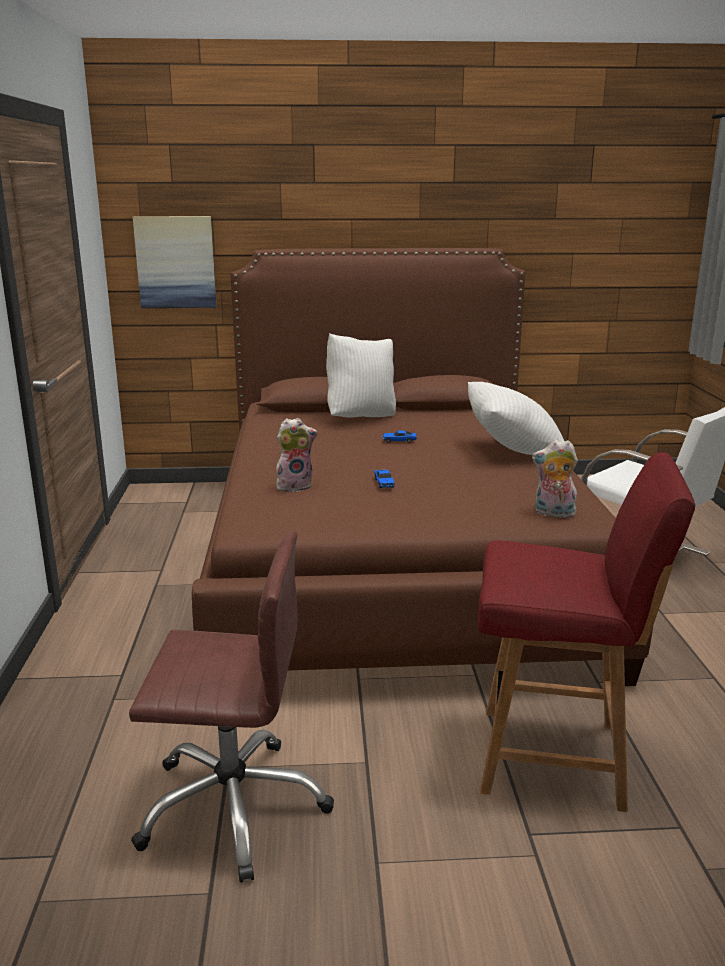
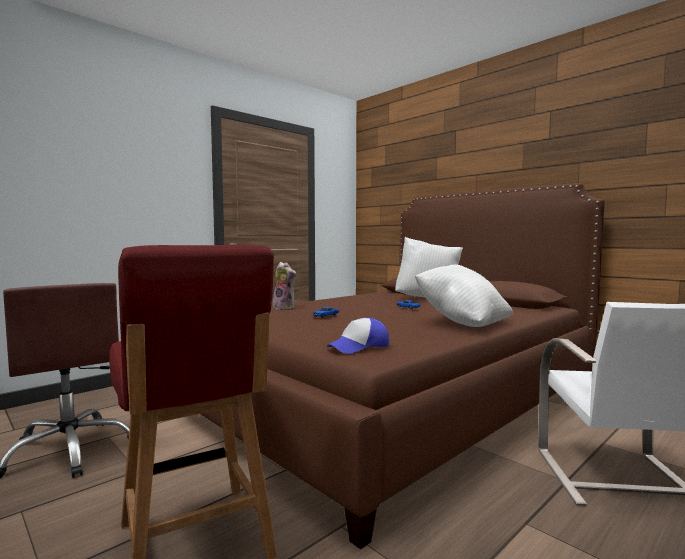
camera: 50 degrees right, 15 degrees down
(176, 262) = (383, 209): picture -> none
(553, 514) = (359, 347): plush toy -> cap

